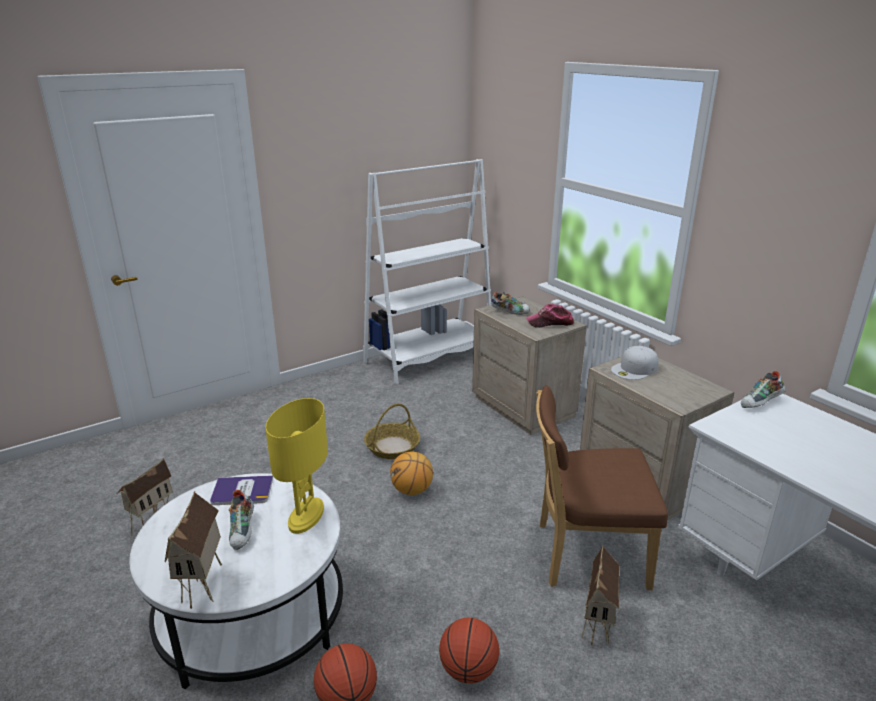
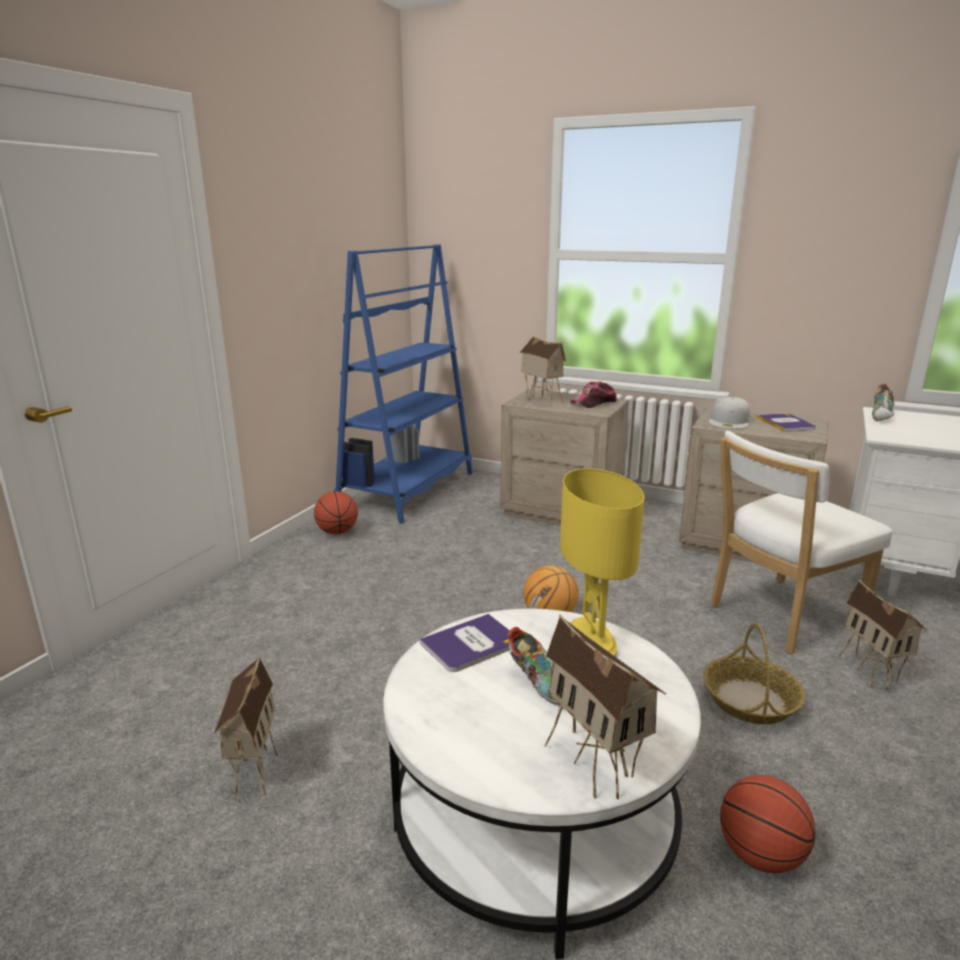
camera: 30 degrees left, 5 degrees down
(392, 447) = (475, 582): basket -> basket (749, 700)
(429, 357) = (408, 491): white bookcase -> blue bookcase
(468, 670) = (827, 763): basketball -> basketball (337, 532)
(510, 312) = (541, 401): shoe -> toy house
(585, 554) = (779, 617): brown chair -> white chair
(684, 384) = (785, 423): none -> book

